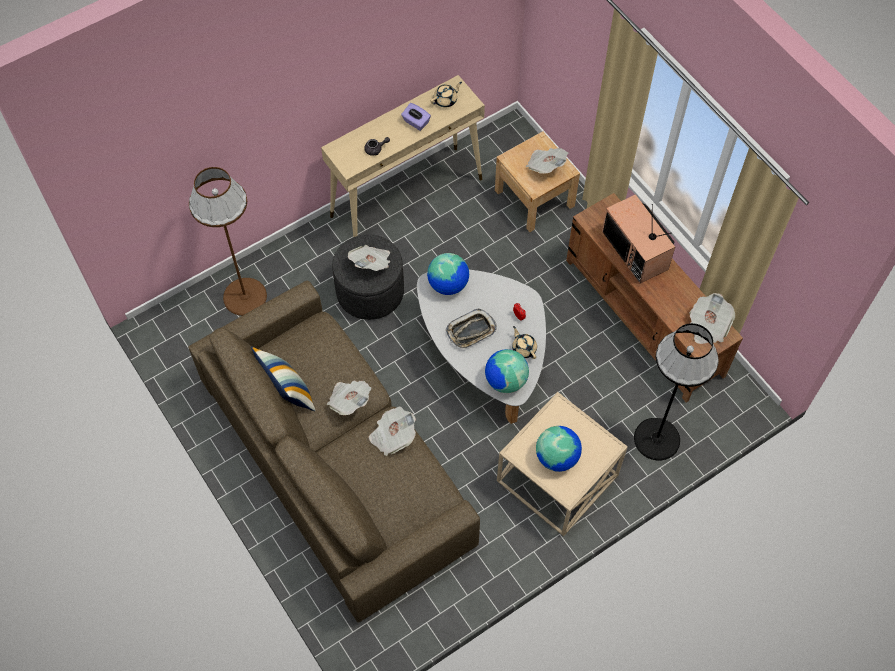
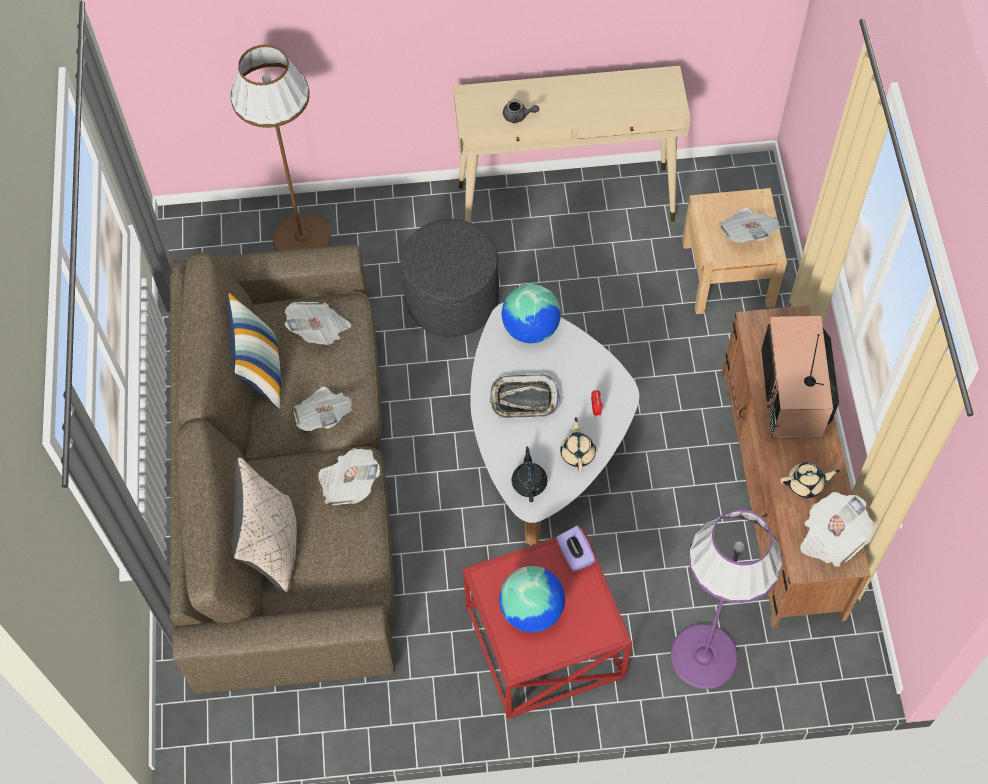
camera: 30 degrees right, 0 degrees up
(365, 499) = (272, 545): none -> beige pillow
(371, 263) = (453, 260): newspaper -> newspaper (319, 331)
(416, 122) = (589, 103): purple tissue box -> purple tissue box (574, 555)
(446, 100) = (644, 91): beige teapot -> beige teapot (806, 484)
(505, 380) = (529, 482): globe -> black teapot
(556, 478) = (543, 640): beige side table -> red side table
(657, 439) = (704, 656): black floor lamp -> purple floor lamp

